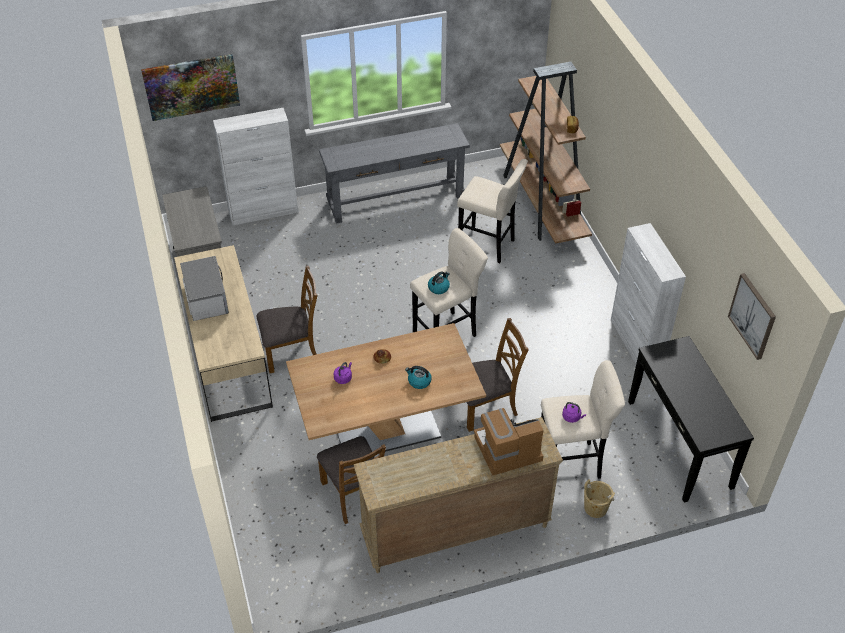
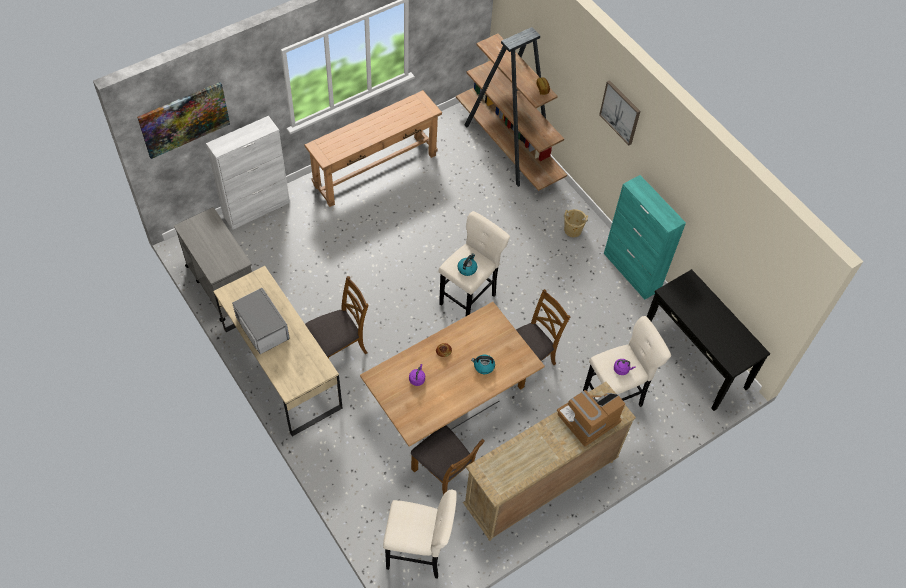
camera: 20 degrees left, 10 degrees up
(395, 199) = (375, 170): grey console table -> brown console table
(489, 246) = (476, 201): beige stool -> beige stool (419, 554)
(595, 508) = (646, 434): beige bucket -> beige bucket (572, 230)
(636, 344) = (632, 272): white cabinet -> turquoise cabinet
(753, 316) = (764, 260): picture -> picture (620, 112)

